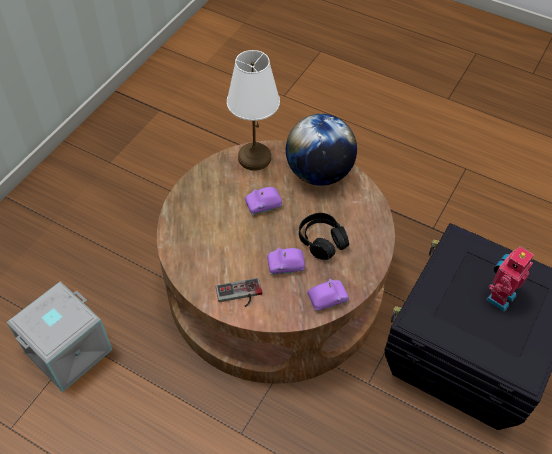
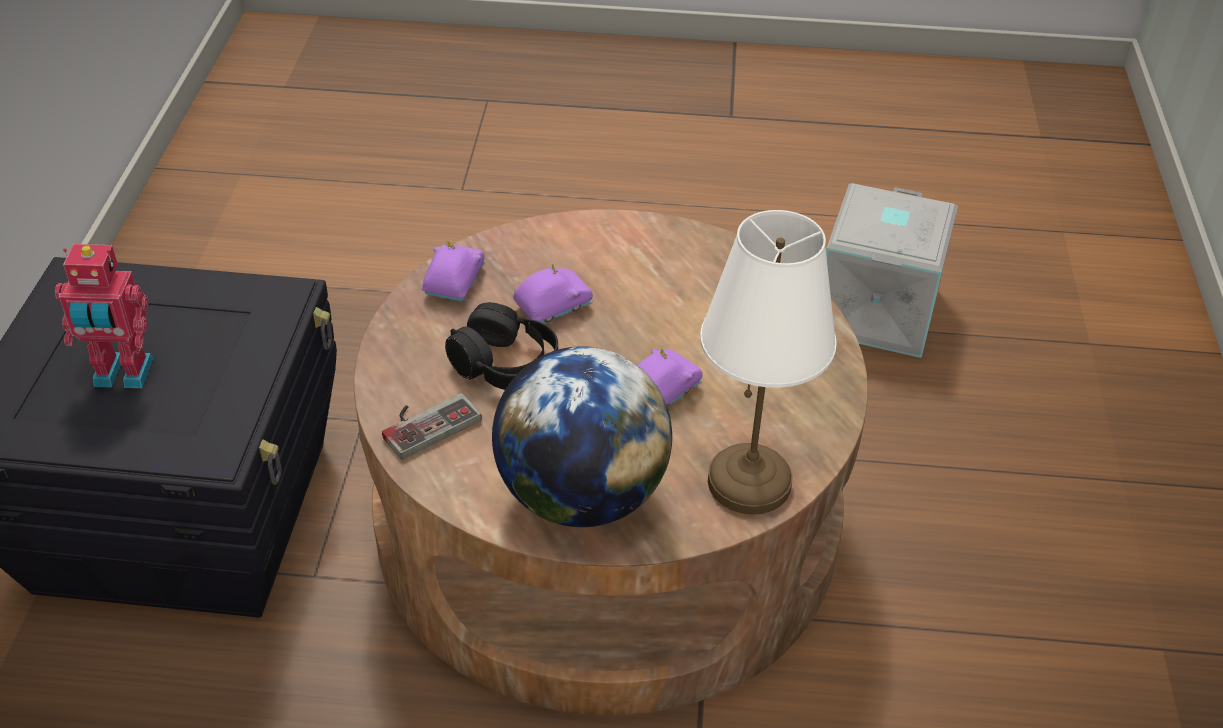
camera: 155 degrees right, 10 degrees down
(239, 295) = (605, 245): game controller -> game controller (426, 422)
(327, 298) = (453, 282): purple toy car -> purple toy car turned 150 degrees clockwise
(499, 296) = (122, 375): toy robot -> toy robot turned 75 degrees clockwise

